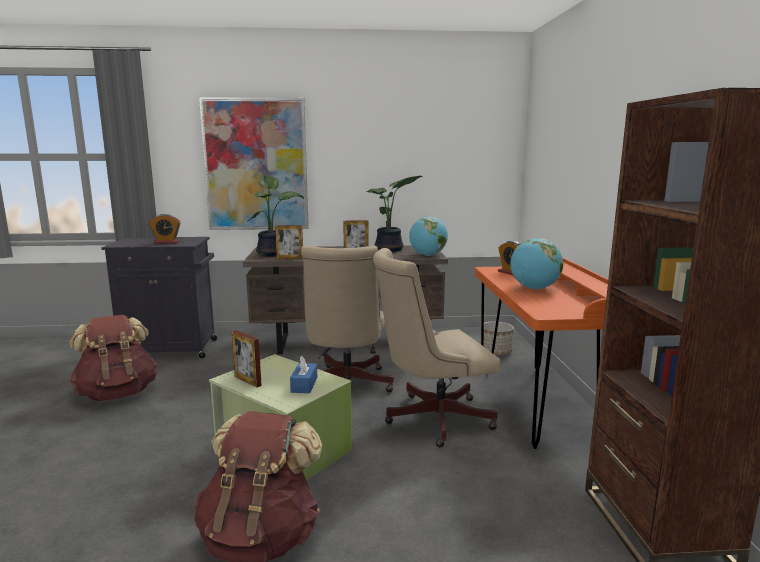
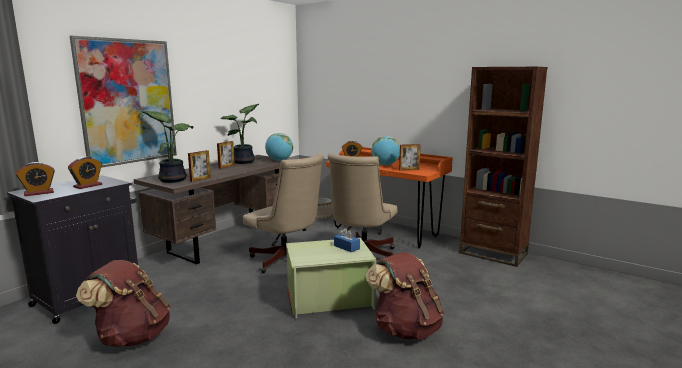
camera: 50 degrees left, 0 degrees up
(129, 241) = (39, 193): none -> alarm clock
(247, 381) = (315, 257): picture frame -> picture frame (409, 169)

